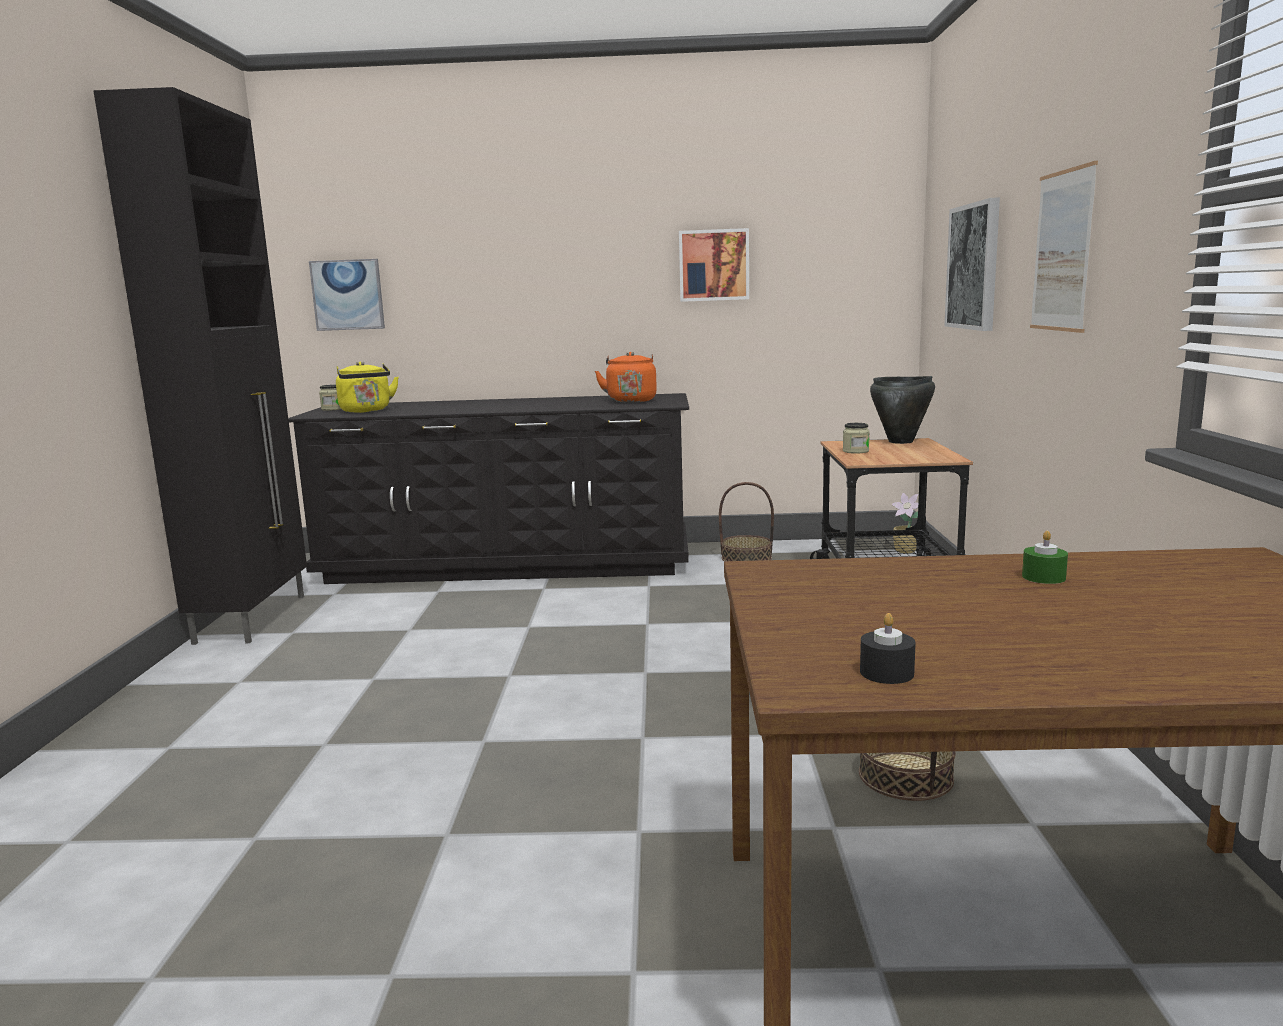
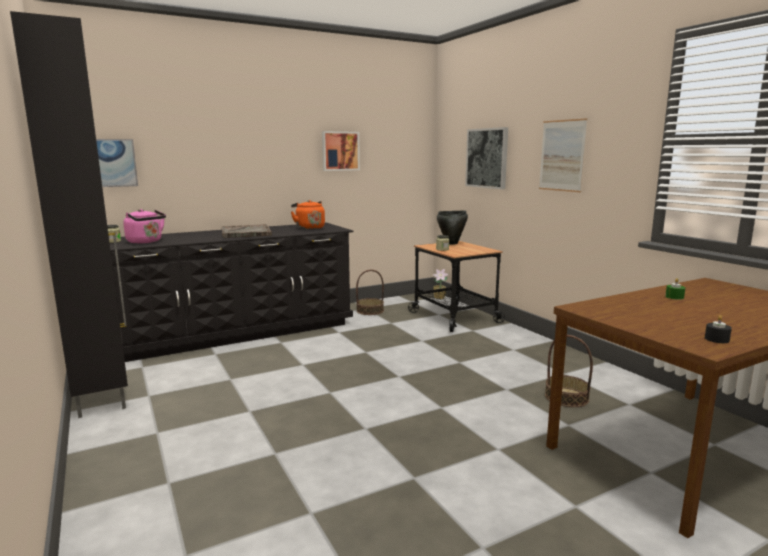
camera: 30 degrees left, 0 degrees up
(366, 411) = (146, 242): yellow kettle -> pink kettle
(521, 404) = (246, 232): none -> grey tray

